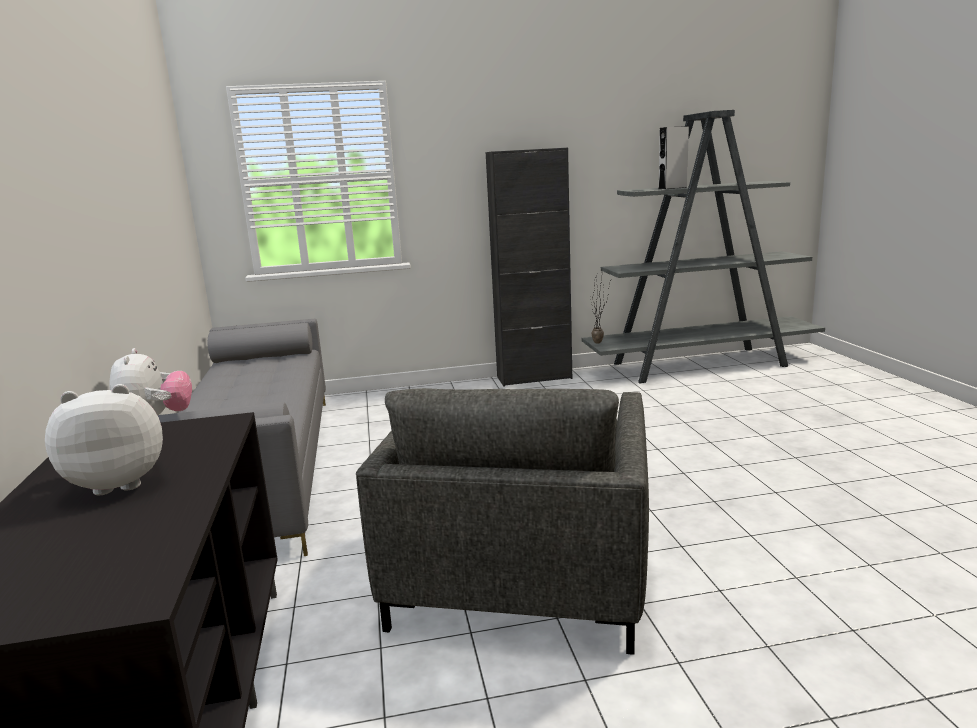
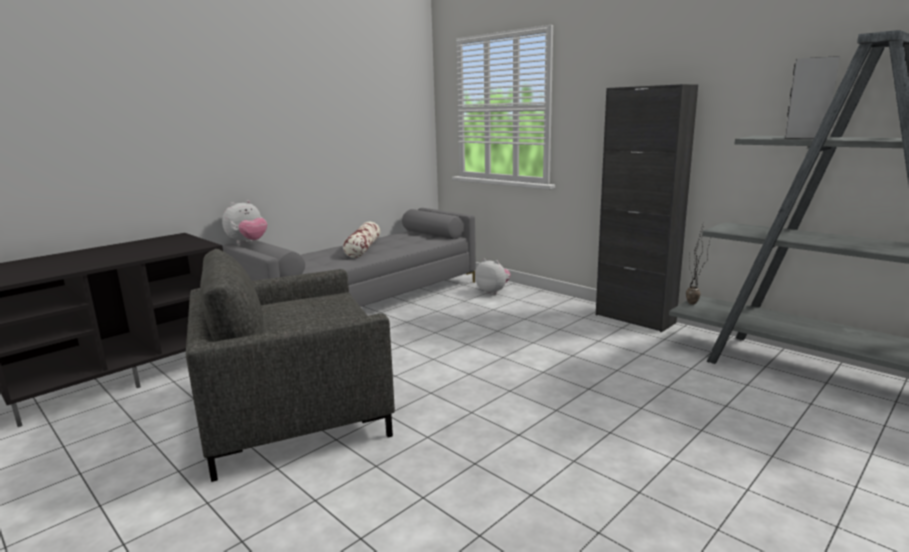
camera: 55 degrees right, 0 degrees up
(119, 483) = (117, 253): plush toy -> plush toy (493, 292)
(244, 392) = (363, 248): none -> pillow

